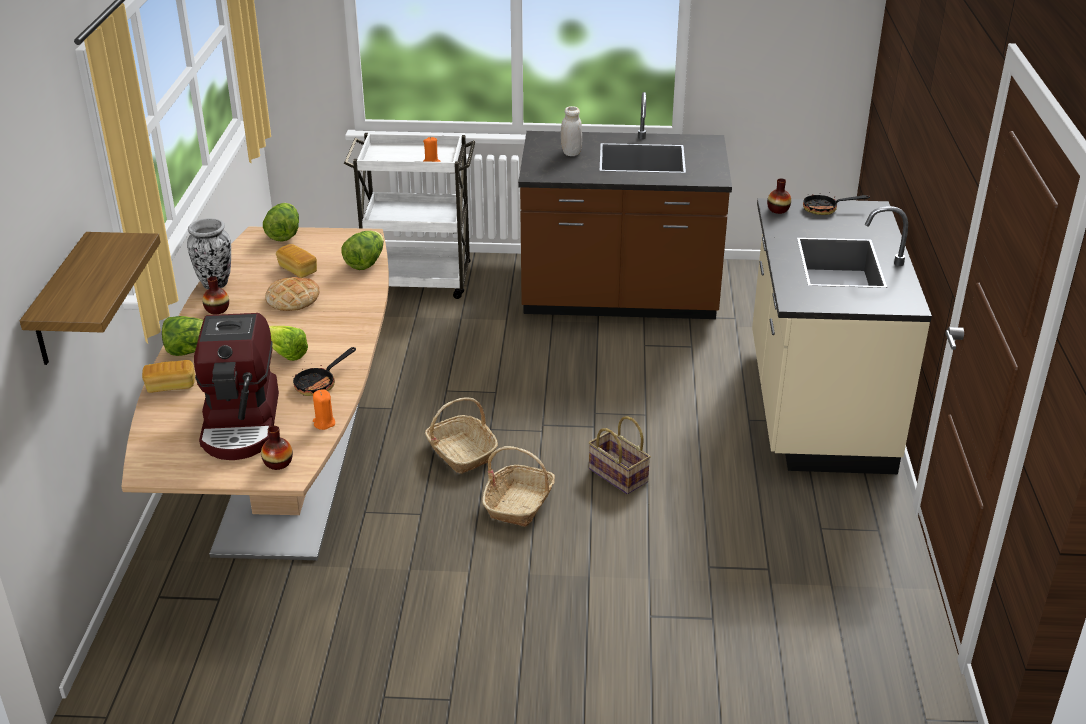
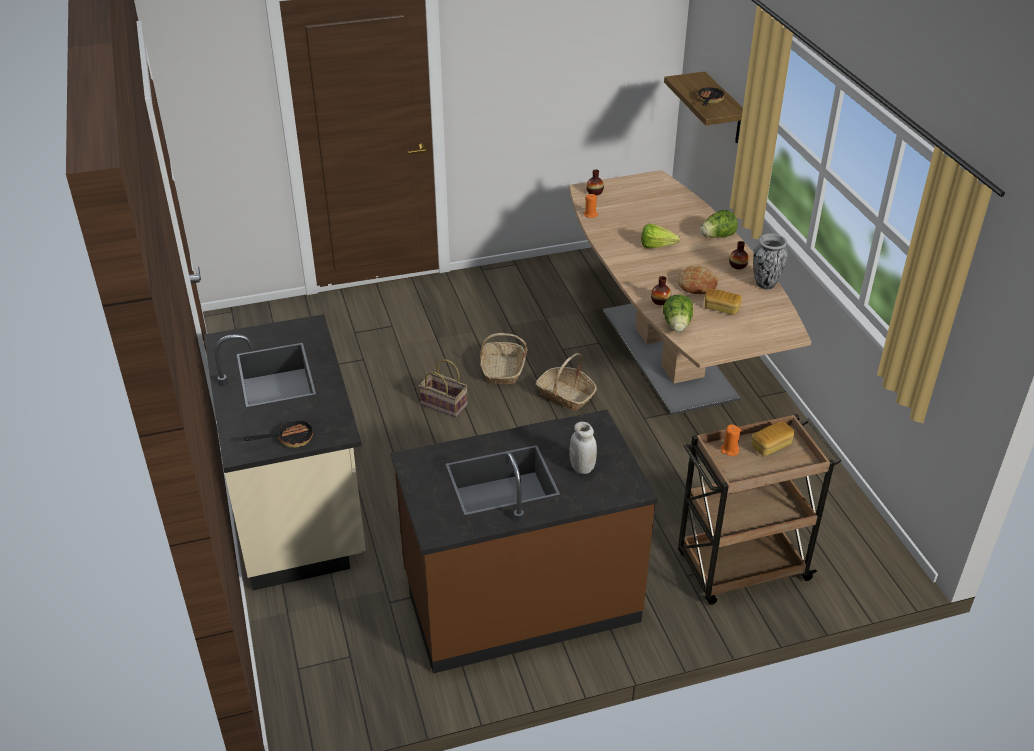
camera: 160 degrees right, 5 degrees up
(170, 386) = (701, 215): bread -> bread (771, 446)
(242, 423) = (636, 206): coffee machine -> none
(284, 234) = (771, 339): lettuce -> none
(320, 383) = (615, 234): frying pan -> frying pan (709, 101)
(418, 281) = (740, 567): white cart -> brown cart
(778, 210) = (337, 427): vase -> vase (660, 301)

